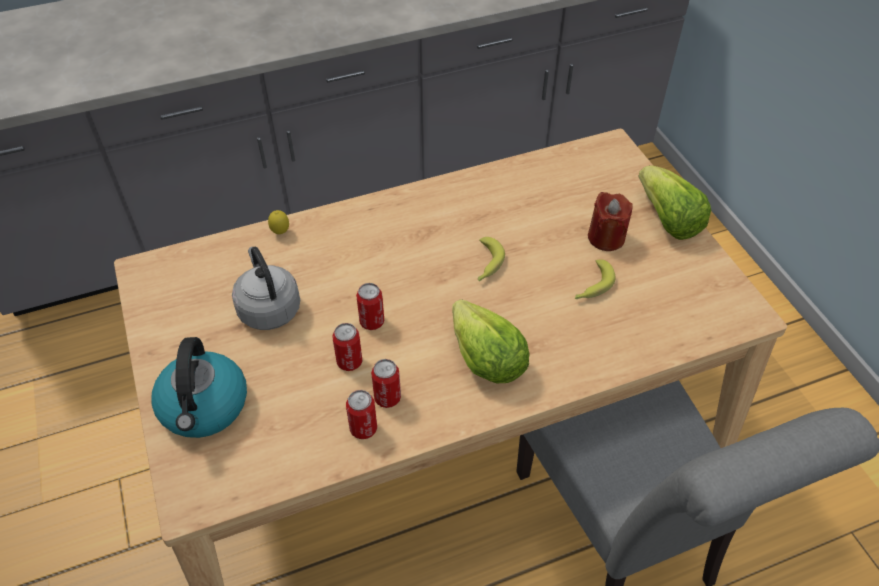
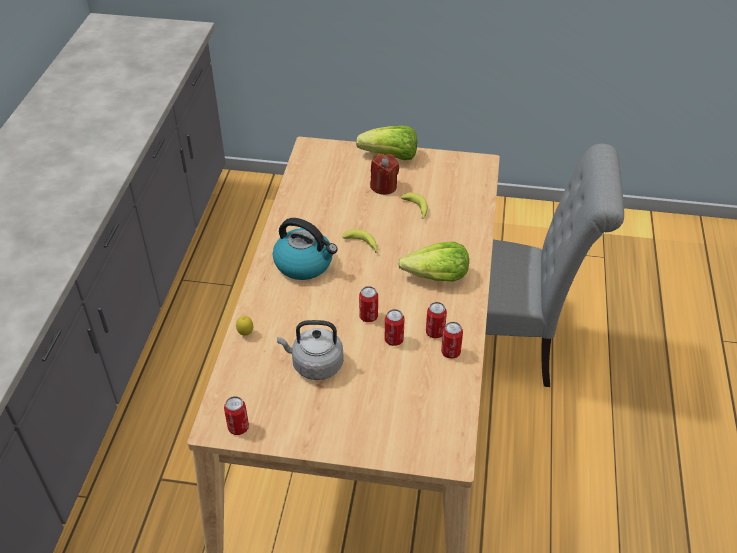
camera: 60 degrees left, 5 degrees down
(150, 287) = (238, 427): none -> can
(204, 407) = (378, 427): kettle -> kettle (305, 264)

